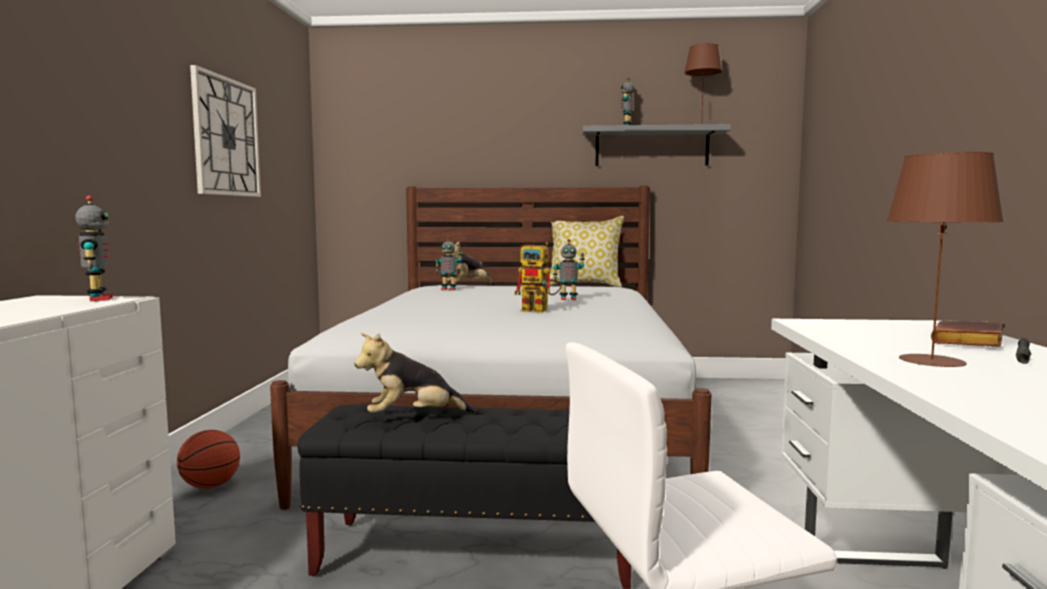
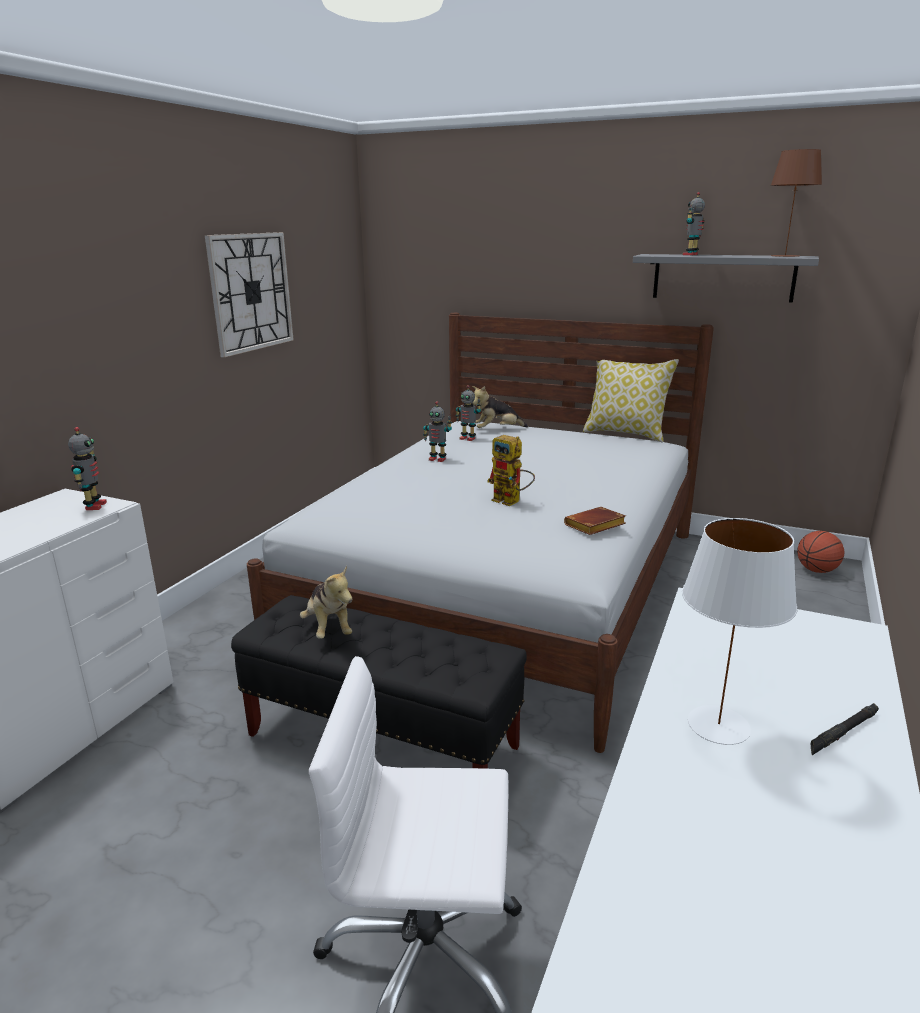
camera: 20 degrees right, 15 degrees up
(210, 486) = (224, 621): basketball -> basketball (816, 570)
(413, 417) = (329, 628): plush toy -> plush toy turned 120 degrees counterclockwise
(568, 299) = (565, 476): toy robot -> toy robot (437, 459)
(932, 361) = (719, 724): brown table lamp -> white table lamp
(970, 342) = (825, 688): brown book -> brown book (594, 526)

